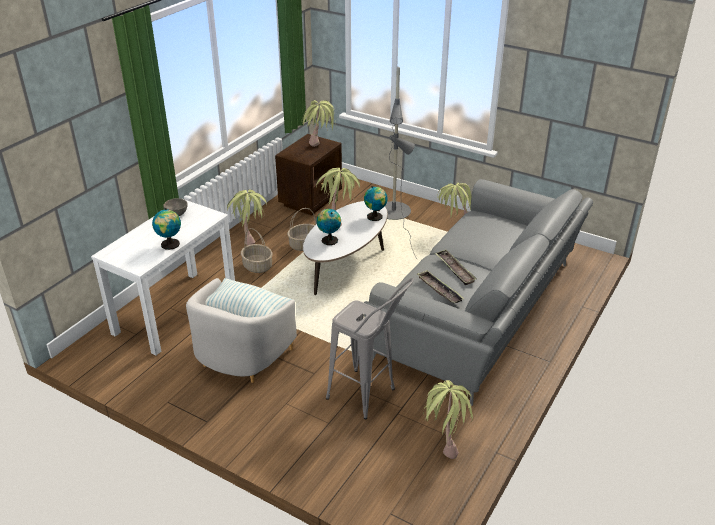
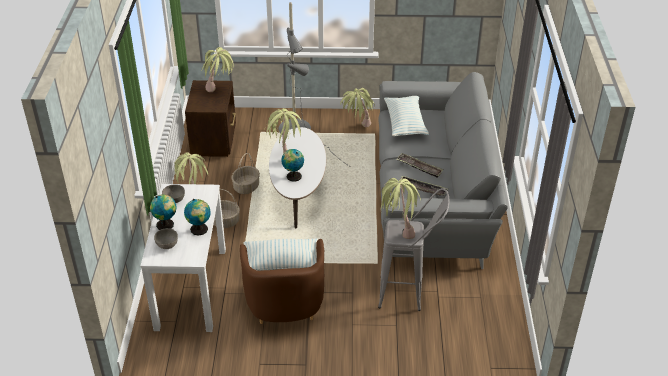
camera: 30 degrees left, 5 degrees up
(130, 247) = (167, 245): none -> grey bowl
(241, 357) = (285, 304): white armchair -> brown armchair
(375, 217) = (312, 142): globe -> globe (166, 225)
(444, 442) = (485, 303): potted plant -> potted plant (397, 230)
(479, 226) = (405, 123): none -> pillow

